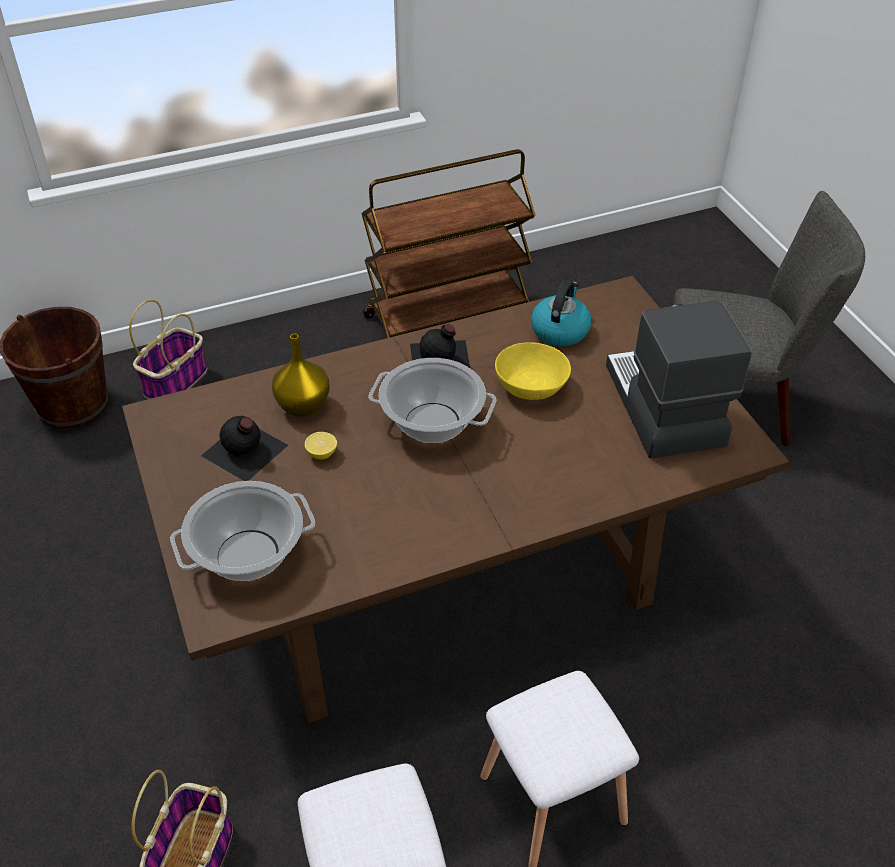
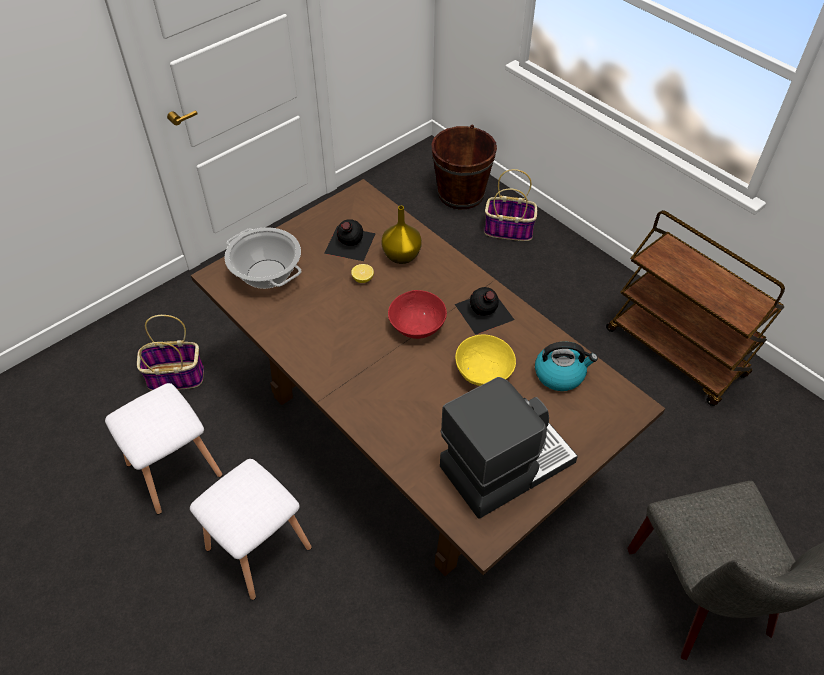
camera: 70 degrees right, 5 degrees up
(433, 423) = (417, 326): cooking pot -> red bowl

